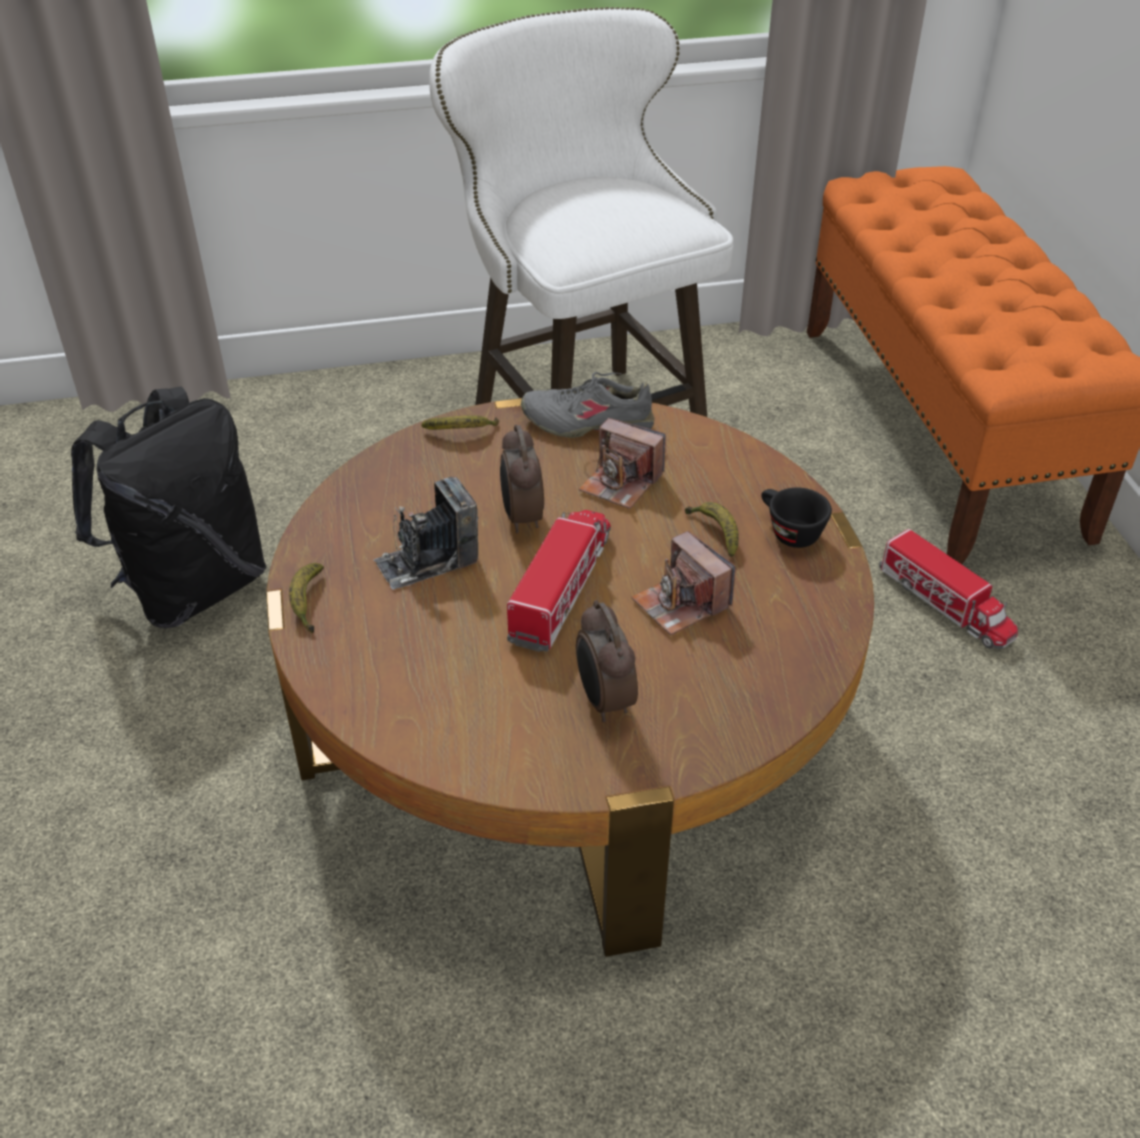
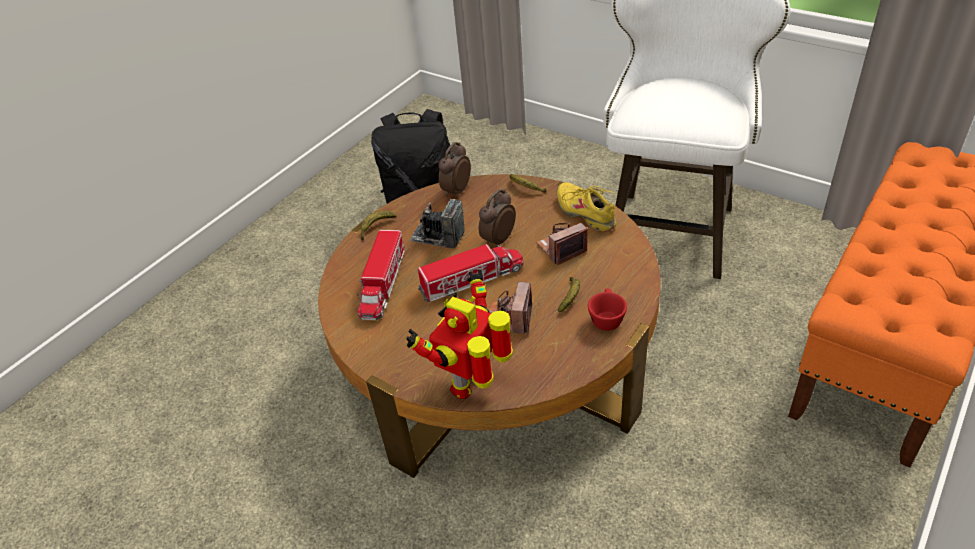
camera: 50 degrees right, 0 degrees up
(588, 423) = (586, 213): grey shoe -> yellow shoe
(604, 701) = (422, 337): alarm clock -> alarm clock (456, 191)
(621, 483) = (561, 249): camera -> camera turned 75 degrees clockwise
(751, 710) = (472, 383): none -> toy robot
(788, 532) = (606, 318): black cup -> red cup
(945, 604) = (754, 433): toy truck -> toy truck (383, 284)

